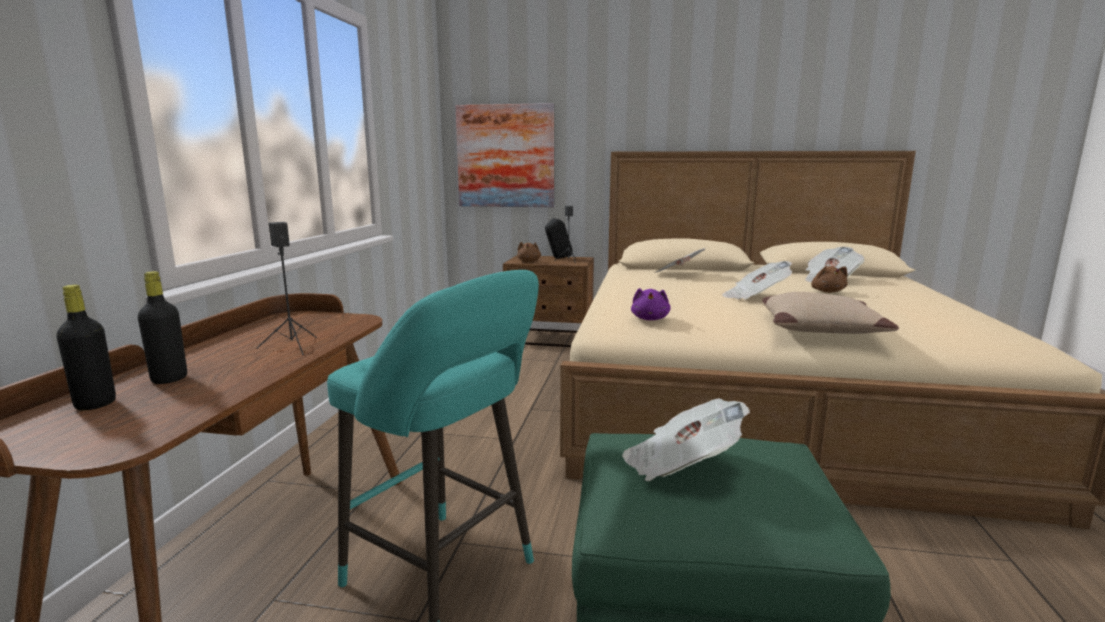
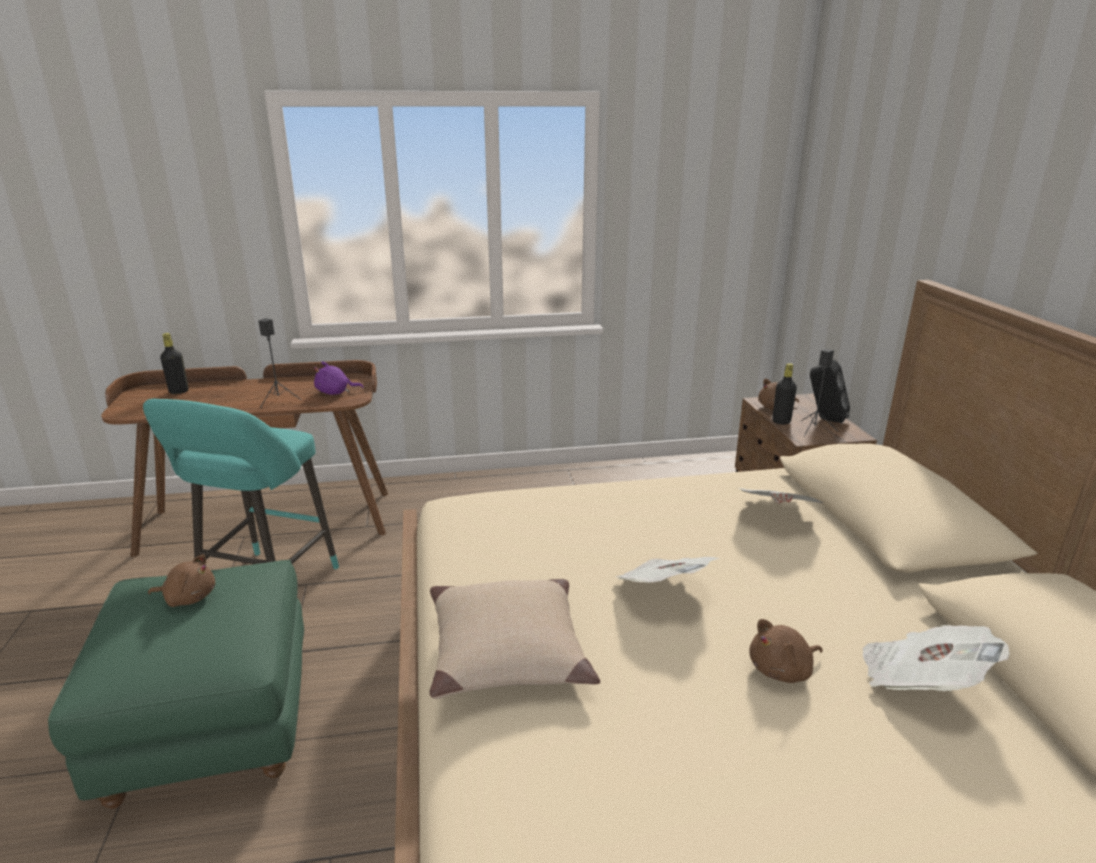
camera: 70 degrees right, 10 degrees up
(169, 379) = (215, 392): black bottle -> black bottle (781, 421)
(505, 156) = (834, 251): picture -> none
(650, 319) = (490, 521): purple plush toy -> purple plush toy (335, 392)
(680, 466) = (188, 597): newspaper -> brown plush toy

